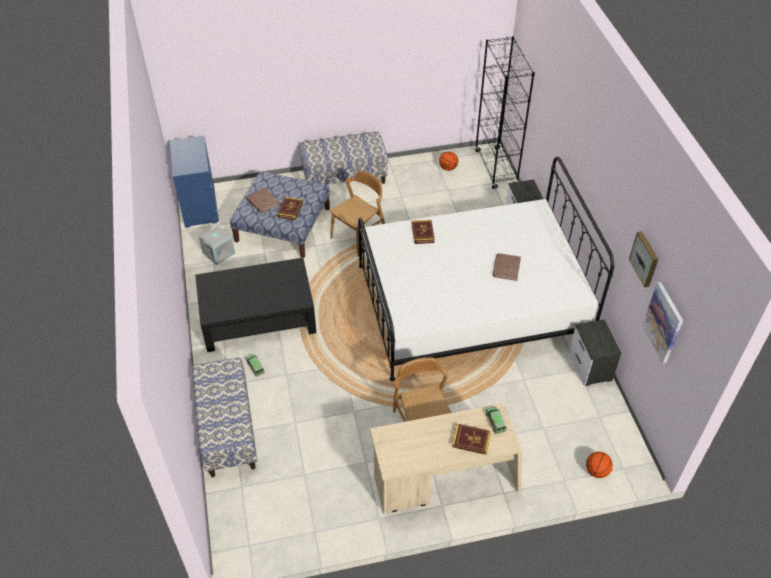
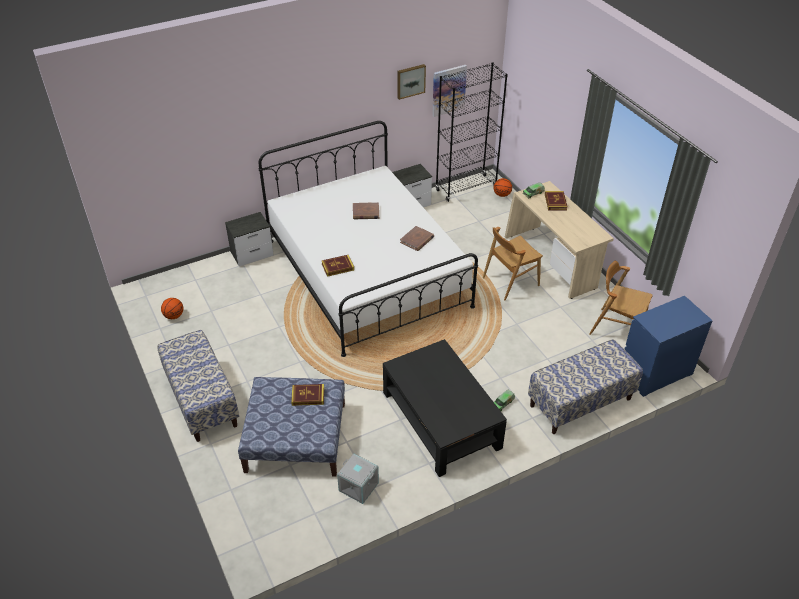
camera: 105 degrees left, 5 degrees down
(200, 206) = (280, 537): blue dresser -> blue dresser (655, 373)
(262, 202) = (300, 425): brown book -> brown book (417, 240)
(359, 236) = (298, 366): brown chair -> brown chair (617, 328)
(496, 168) = (171, 280): black bookcase -> black bookcase (466, 188)

